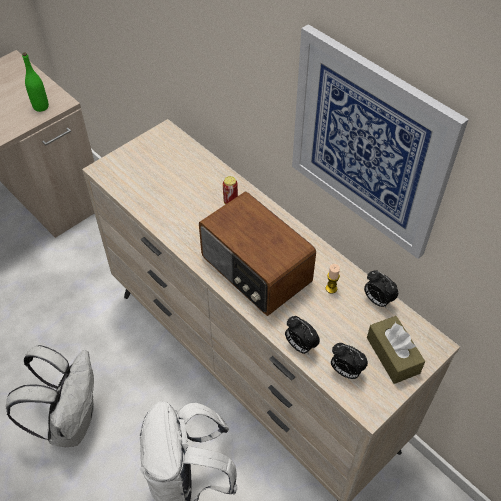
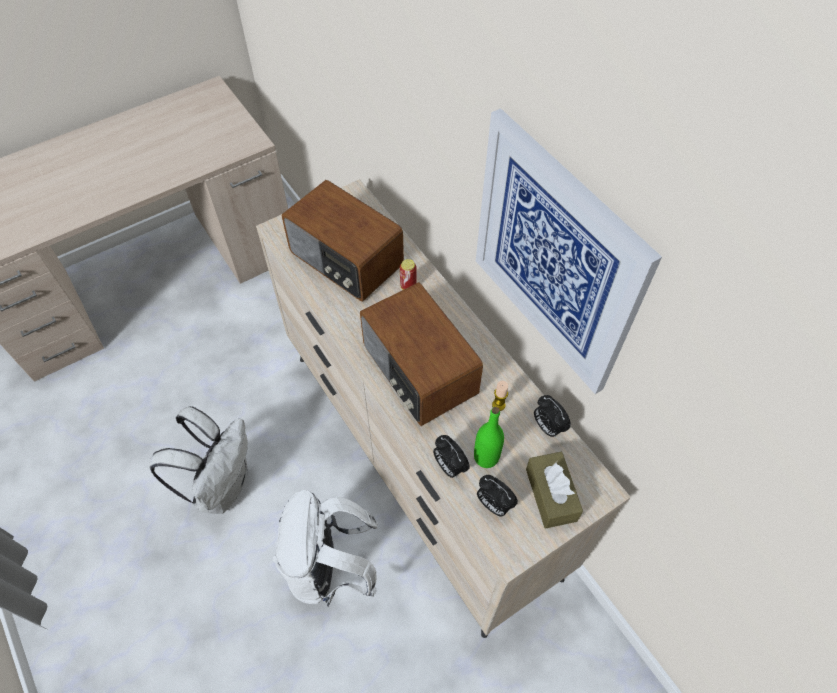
camera: 10 degrees right, 5 degrees up
(41, 107) = (232, 145): green bottle -> green bottle (486, 457)
(170, 187) = (345, 260): none -> radio

